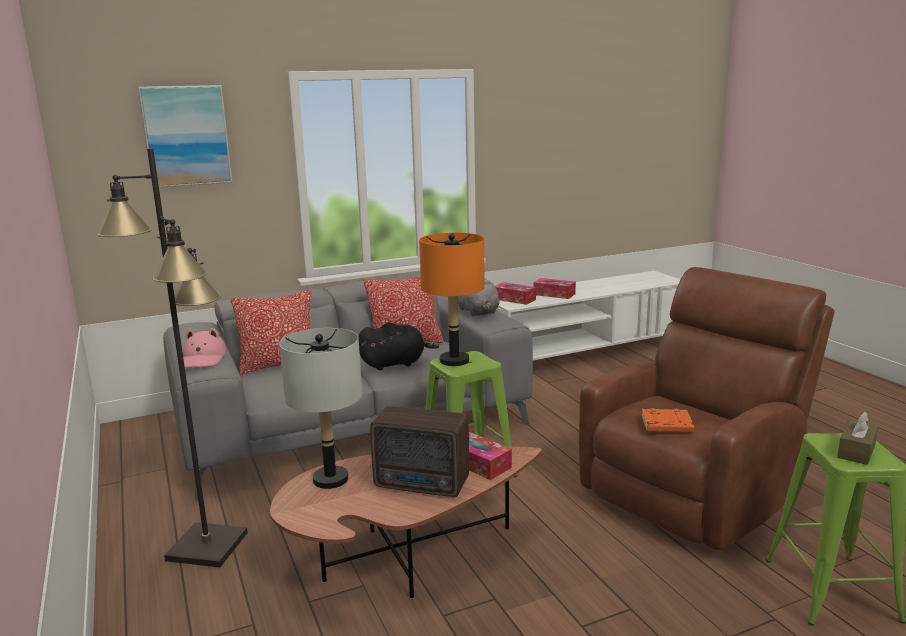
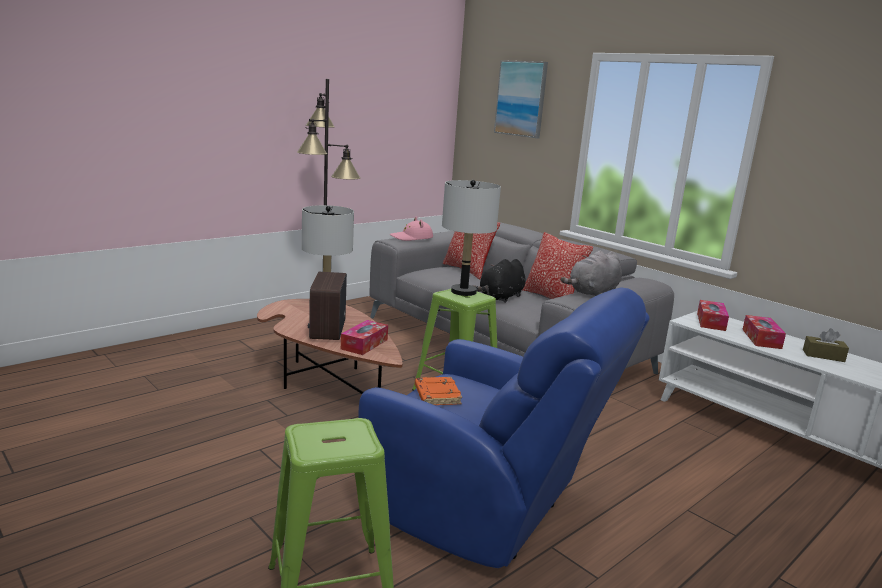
camera: 70 degrees right, 0 degrees up
(395, 363) = (500, 297): black plush toy -> black plush toy turned 75 degrees clockwise
(454, 361) = (463, 292): orange table lamp -> grey table lamp
(693, 493) = (485, 510): brown armchair -> blue armchair
(856, 451) = (328, 439): brown tissue box -> brown tissue box (823, 355)

